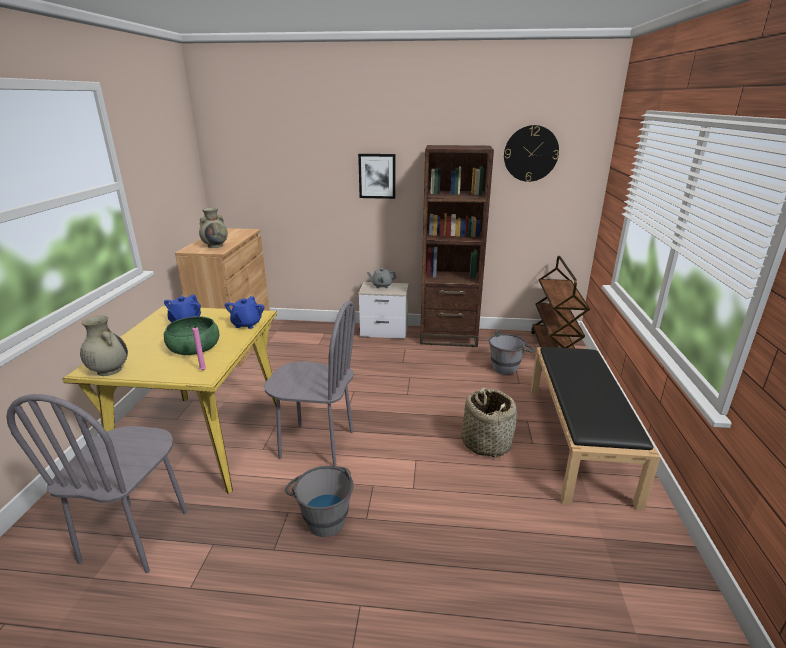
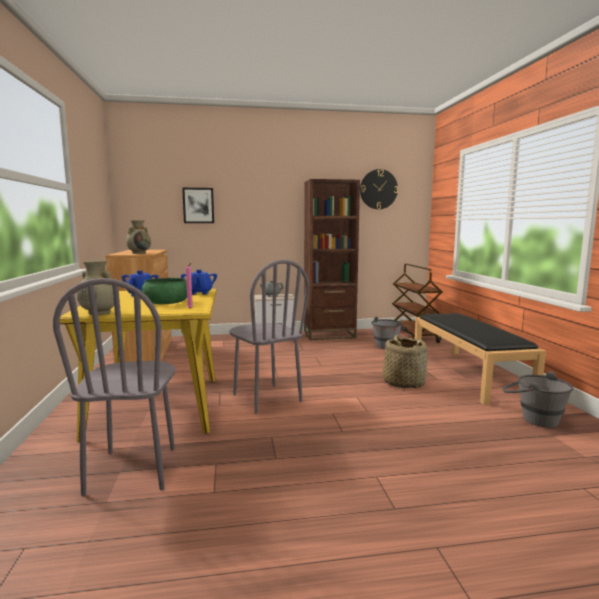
camera: 15 degrees left, 15 degrees down
(317, 445) = (266, 398): grey chair -> grey chair turned 60 degrees clockwise
(323, 516) = (304, 434): grey bucket -> grey bucket (533, 418)
(377, 176) = (265, 206): picture -> picture (198, 205)

